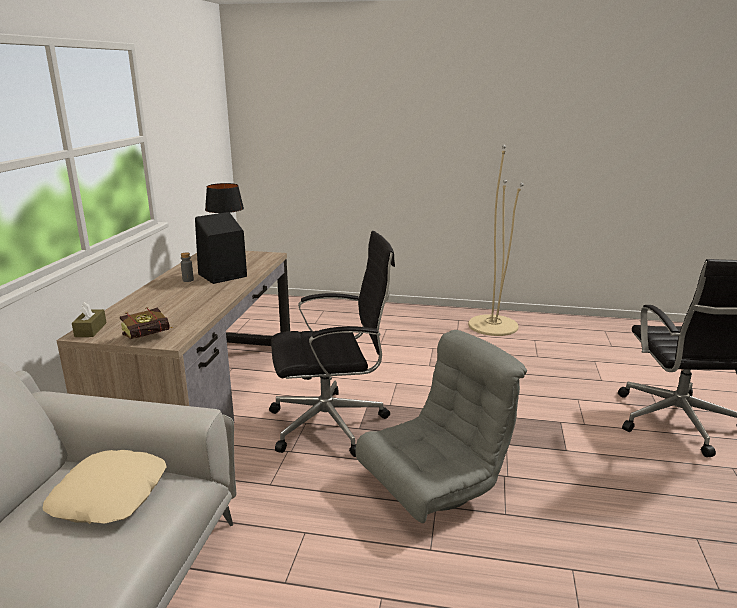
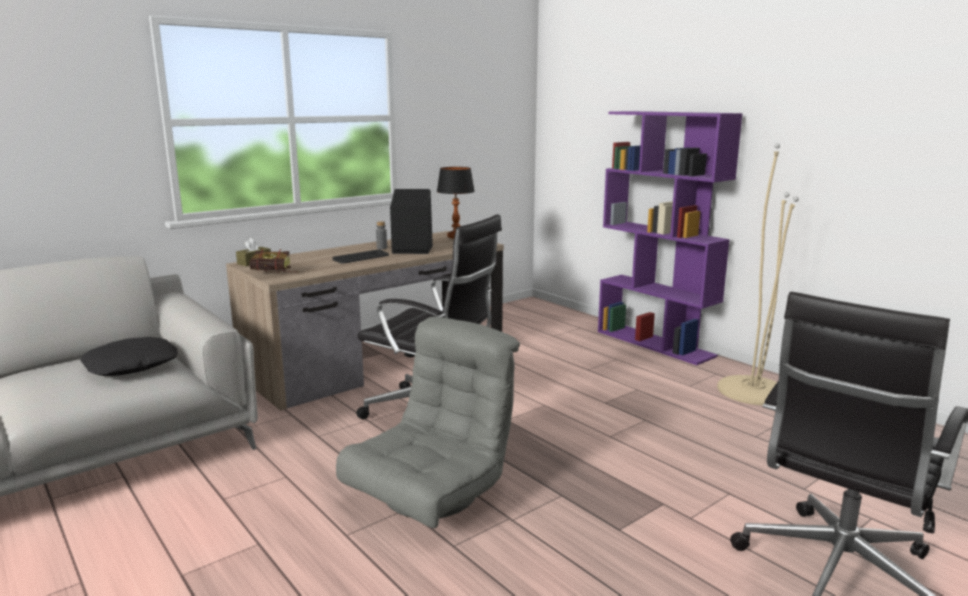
camera: 40 degrees right, 5 degrees down
(110, 495) = (131, 366): beige pillow -> black pillow
(195, 295) = (361, 257): none -> keyboard
(392, 308) = (655, 343): none -> purple bookcase
(435, 486) = (432, 495): grey armchair -> grey armchair turned 60 degrees counterclockwise

